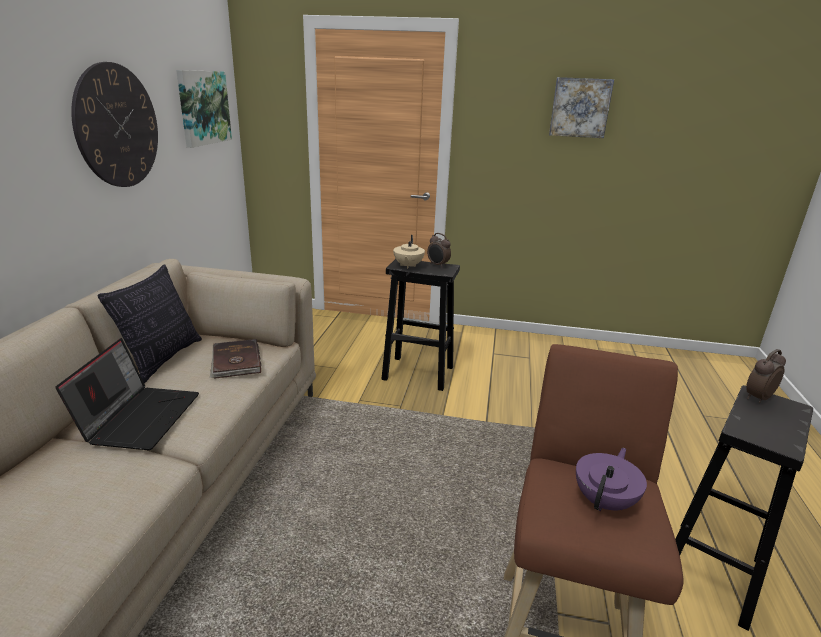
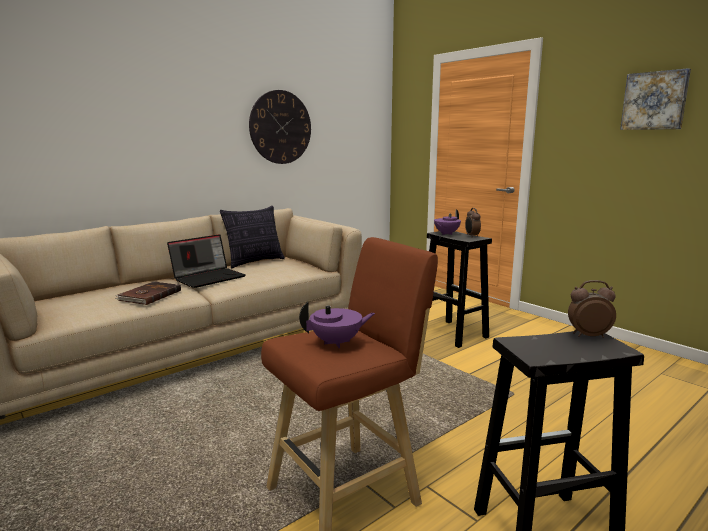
camera: 40 degrees right, 10 degrees down
(203, 107) = (355, 122): picture -> none
(235, 361) = (285, 269): brown book -> brown book (149, 295)
(408, 266) = (446, 234): beige teapot -> purple teapot

